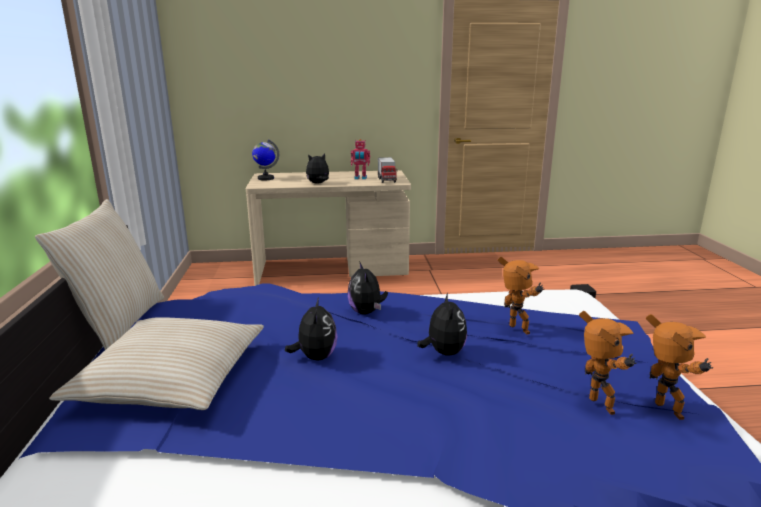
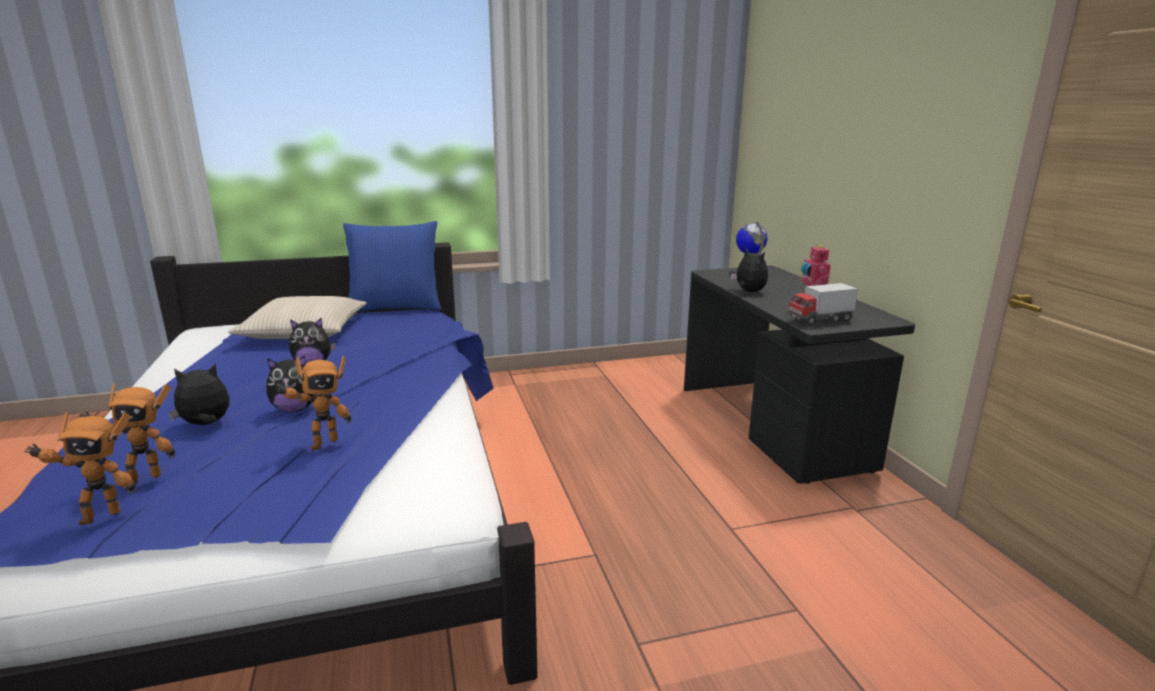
camera: 80 degrees right, 0 degrees up
(118, 324) = (396, 307): beige pillow -> blue pillow
(332, 270) = (773, 426): beige desk -> black desk
(366, 312) = (397, 374): plush toy -> plush toy (206, 424)

